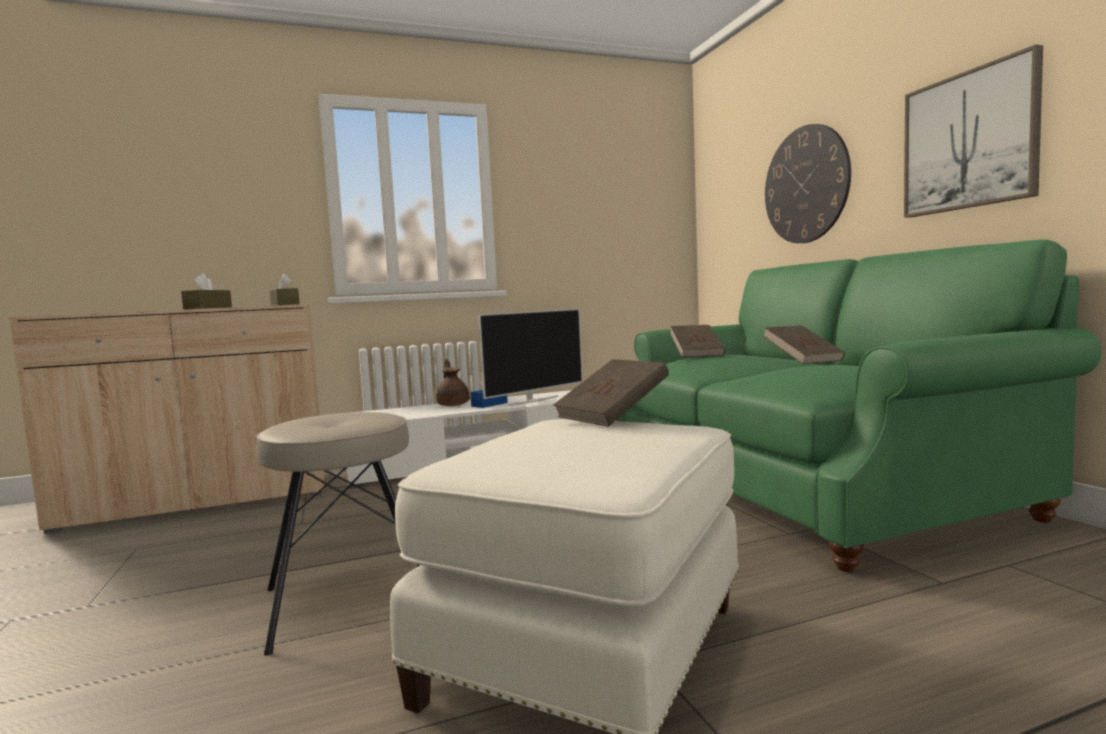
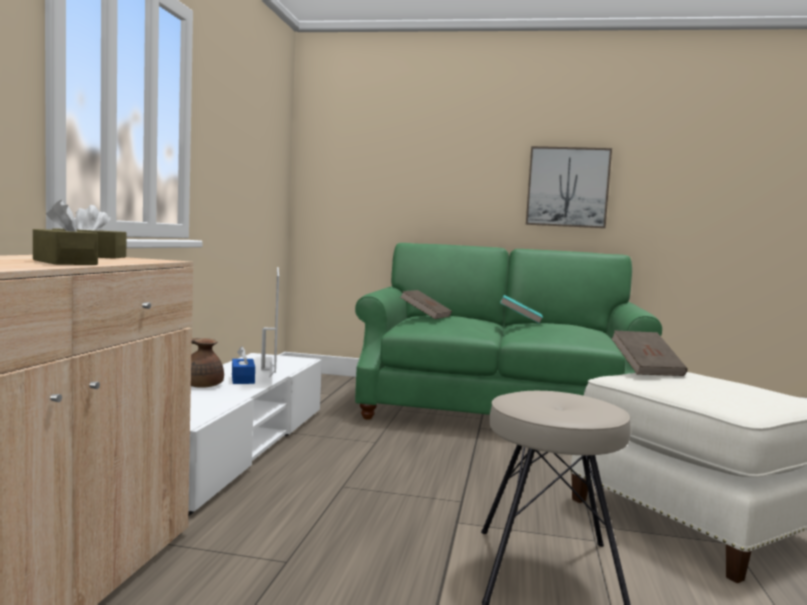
camera: 60 degrees left, 0 degrees up
(803, 360) = (520, 320): brown book -> turquoise book
(805, 185) = (436, 182): wall clock -> none

